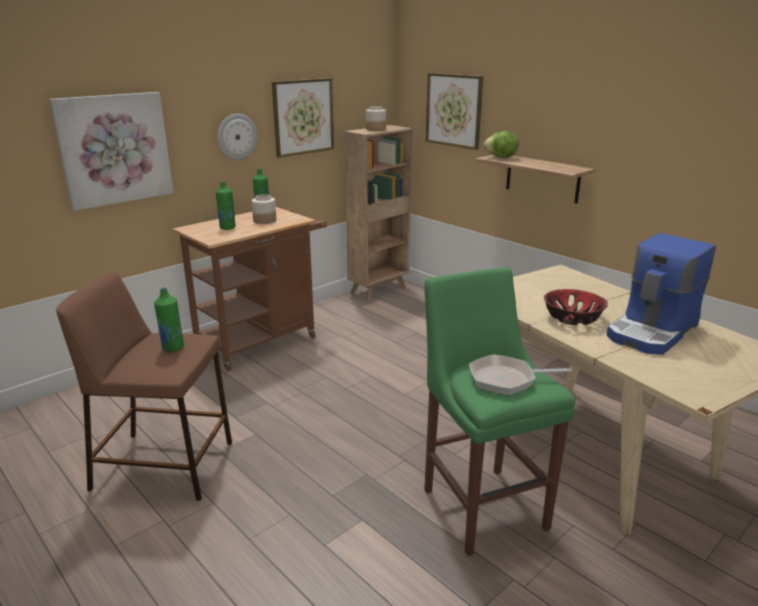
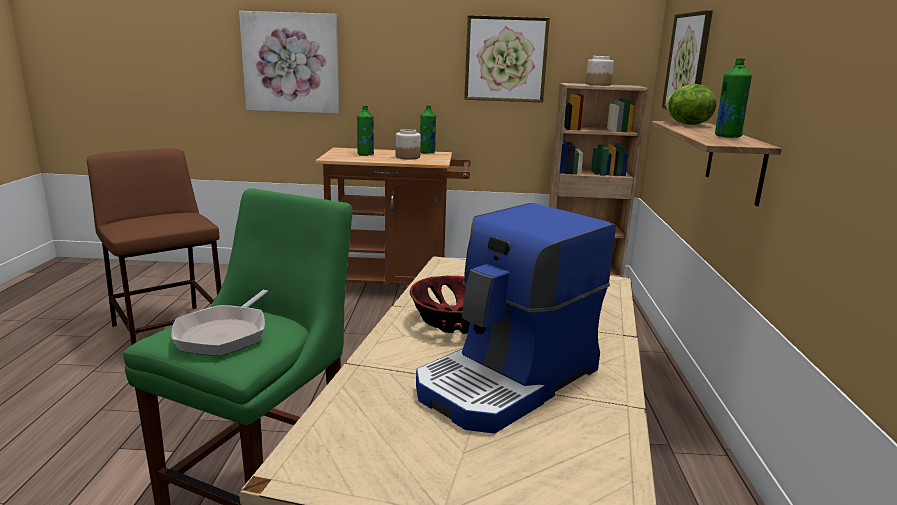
camera: 45 degrees right, 5 degrees down
(173, 347) = (166, 220): green bottle -> green bottle (727, 136)
(236, 136) = (418, 69): wall clock -> none
(506, 379) = (225, 333): frying pan -> frying pan turned 120 degrees counterclockwise
(653, 331) = (509, 381): coffee machine -> coffee machine turned 45 degrees counterclockwise

